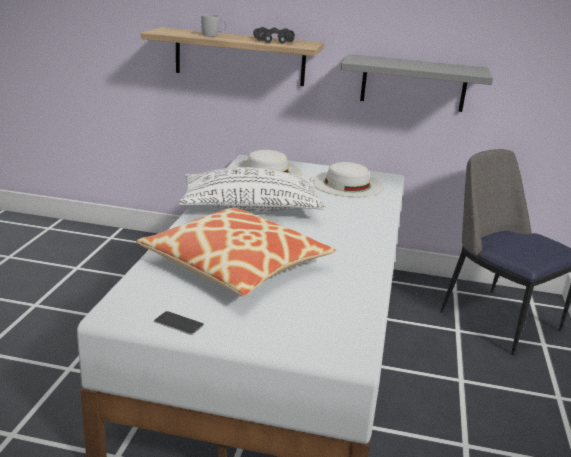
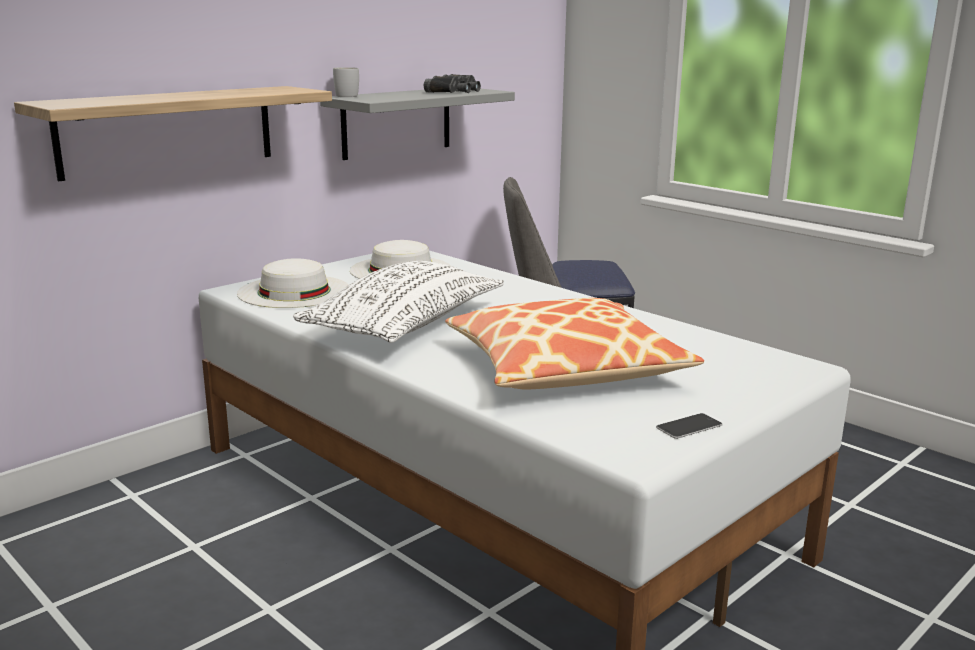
camera: 55 degrees left, 5 degrees down
(213, 35) = (153, 97): white mug -> white mug (349, 95)
(274, 41) = (245, 91): black binoculars -> black binoculars (455, 91)

